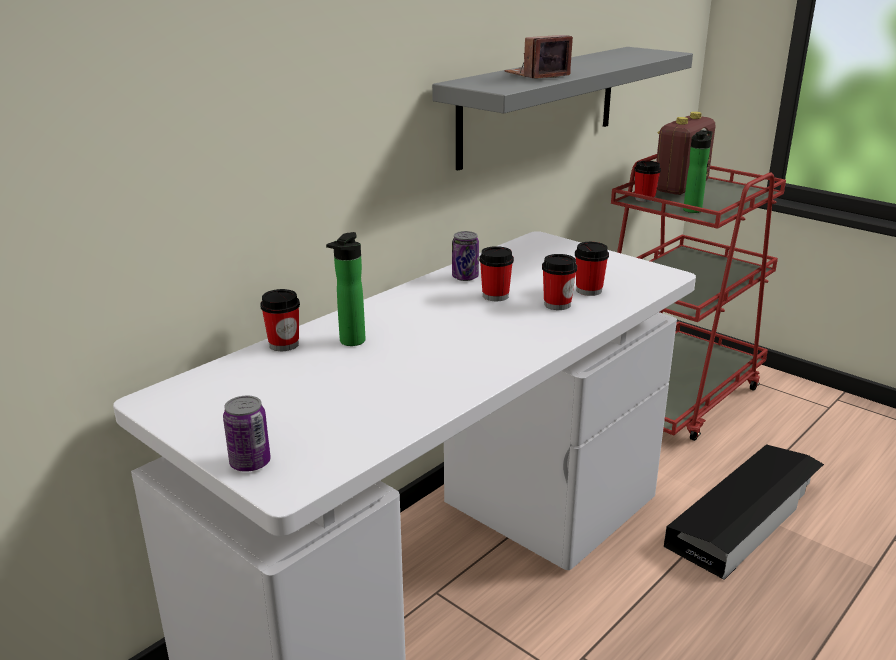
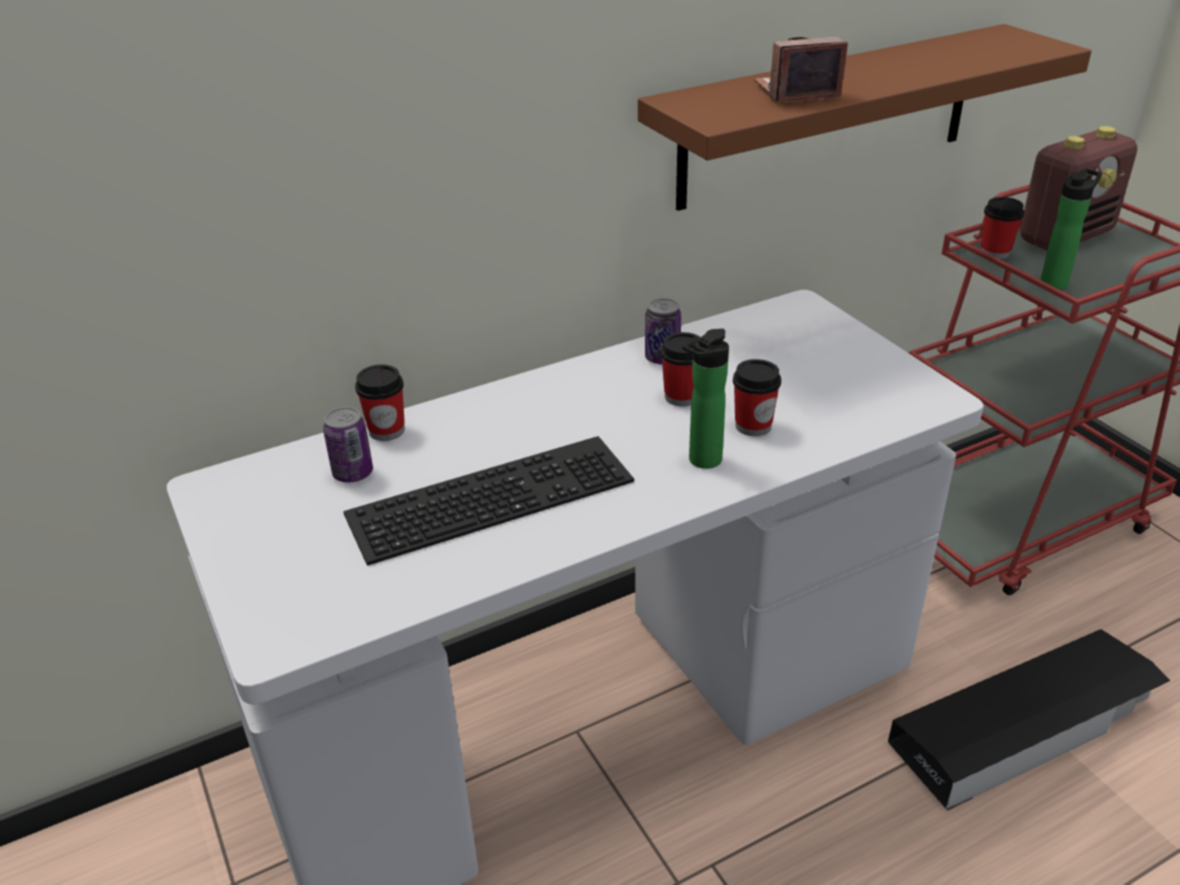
camera: 20 degrees right, 10 degrees up
(250, 463) = (255, 601): can -> can (353, 473)
(350, 342) = (461, 441): bottle -> bottle (701, 461)
(397, 368) = (491, 494): none -> keyboard
(539, 105) = (829, 116): grey shelf -> brown shelf
(589, 290) = (811, 408): cup -> none

